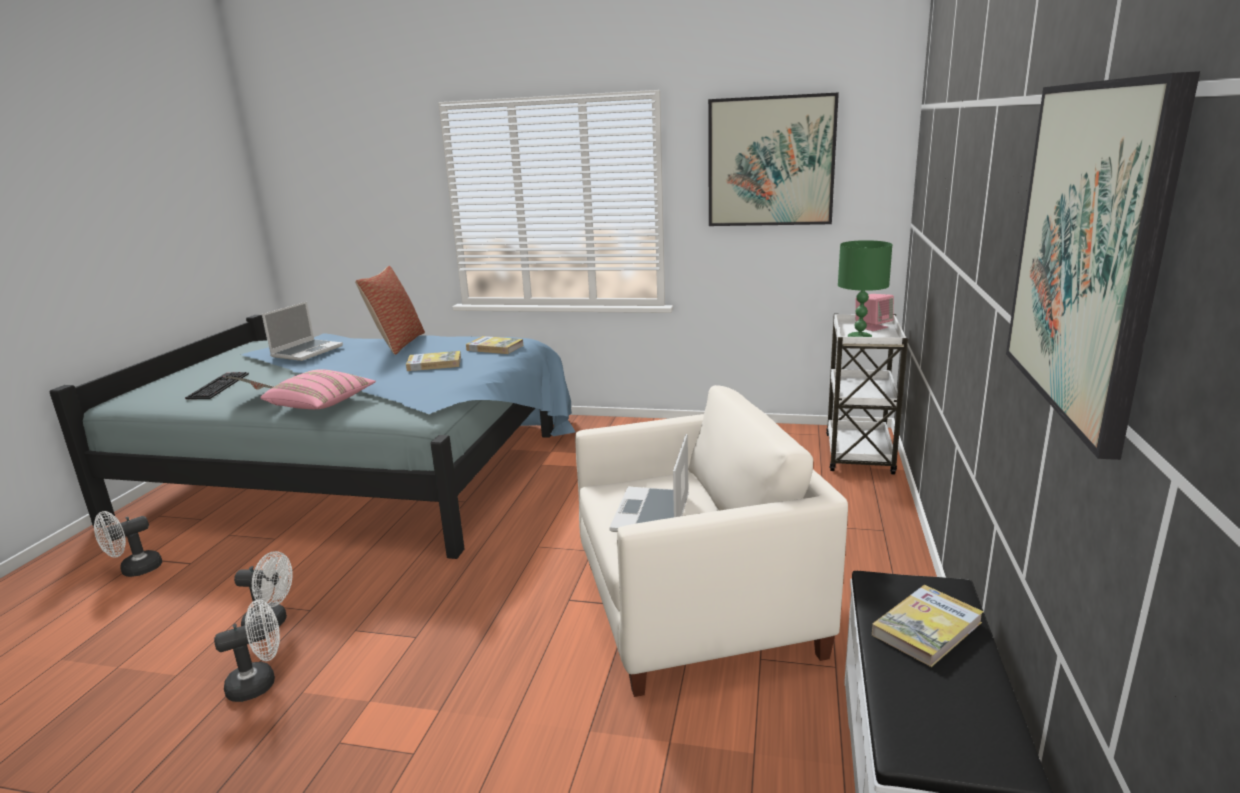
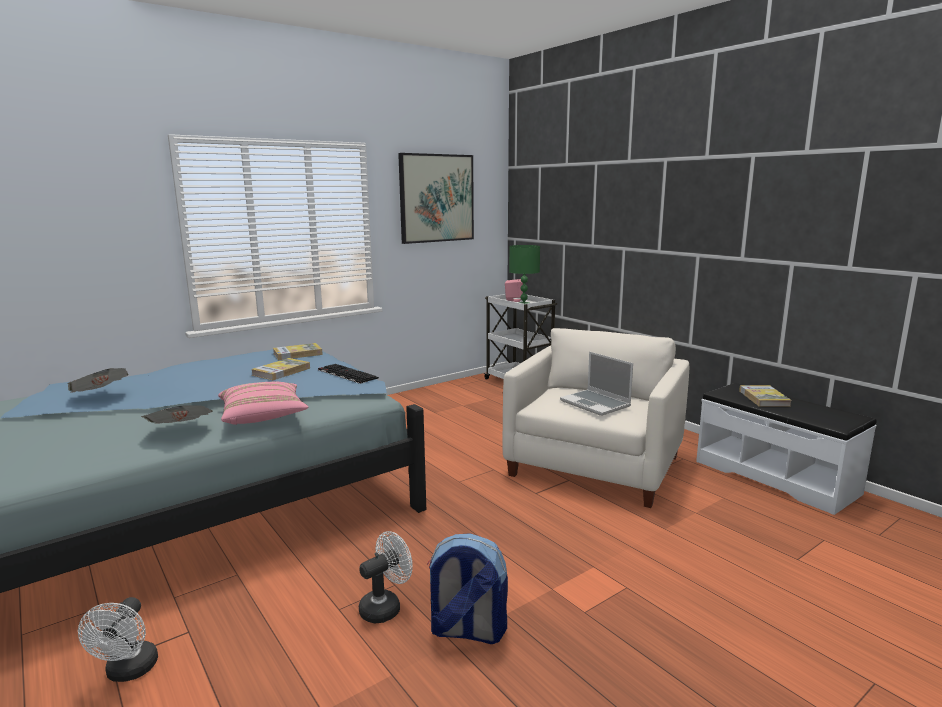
camera: 50 degrees left, 5 degrees down
(218, 386) = (73, 441): keyboard -> keyboard (346, 374)
(259, 683) = (466, 631): white fan -> backpack
(307, 351) = (100, 395): laptop -> newspaper
(397, 344) = (190, 370): pillow -> none
(1087, 250) = (816, 211): picture -> none

